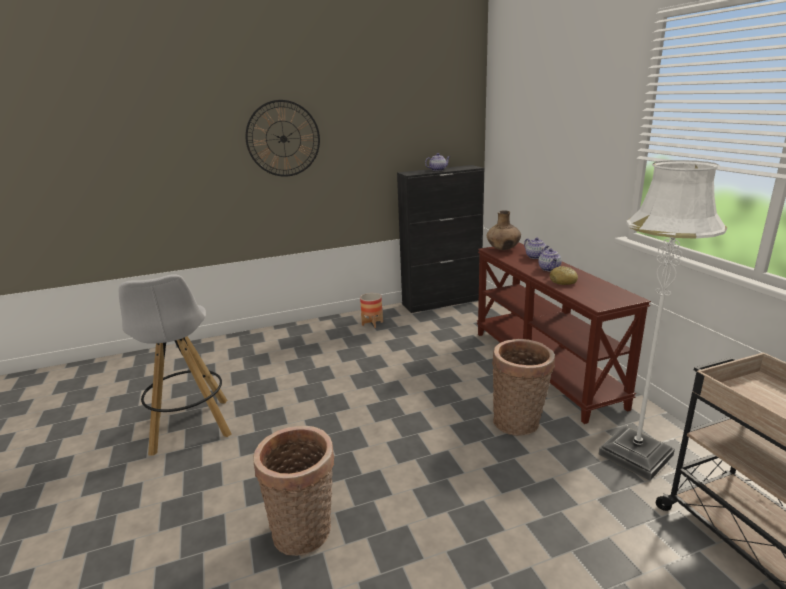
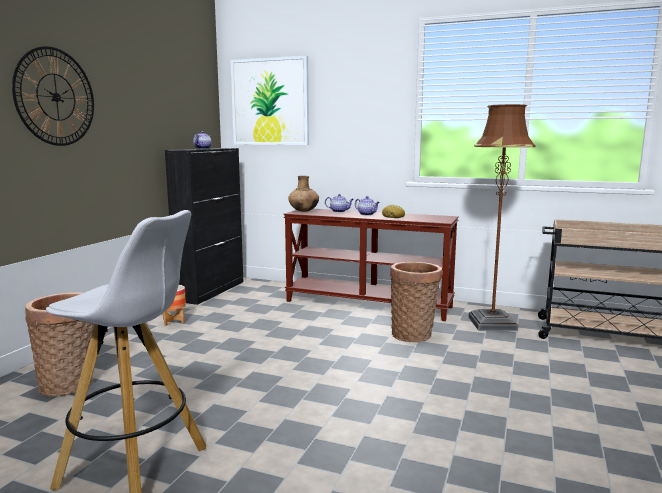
camera: 50 degrees left, 10 degrees down
(305, 533) = (420, 454): basket -> basket (70, 384)
(517, 119) = (270, 102): none -> picture
(635, 454) = (492, 323): white floor lamp -> brown floor lamp

